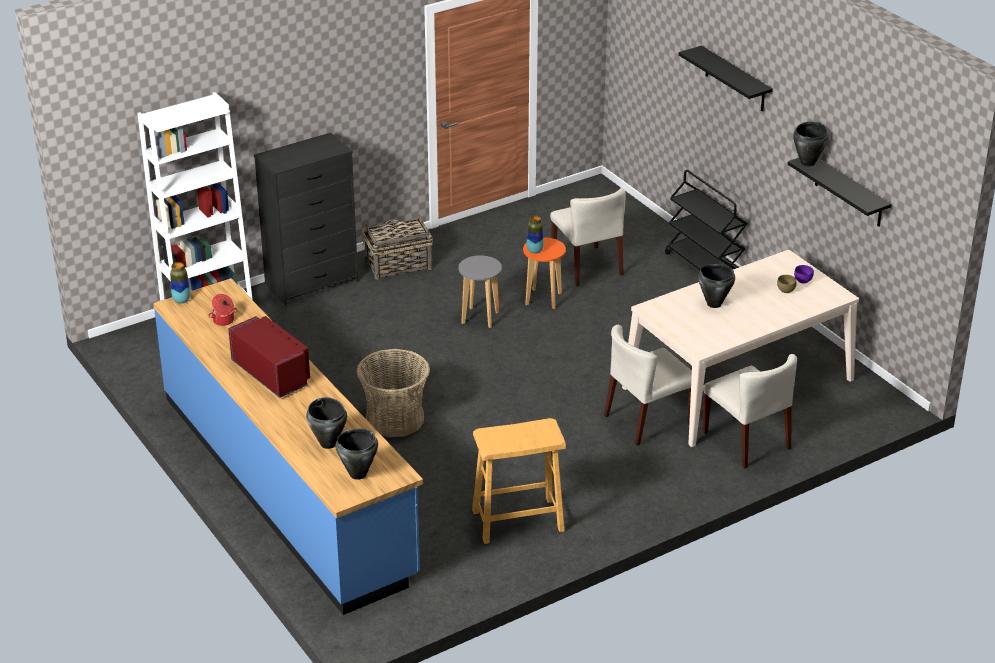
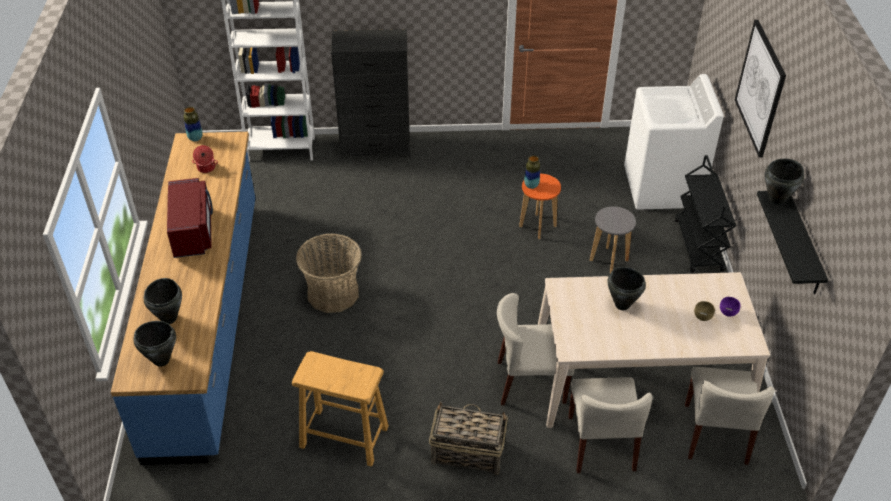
camera: 30 degrees right, 10 degrees up
(398, 265) = (450, 154): basket -> basket (467, 452)
(480, 318) = (474, 225): grey stool -> grey stool (609, 260)
(587, 266) = (598, 208): beige chair -> beige chair (715, 434)
(631, 230) = (662, 188): none -> white washing machine
(735, 79) = (760, 88): black shelf -> picture

